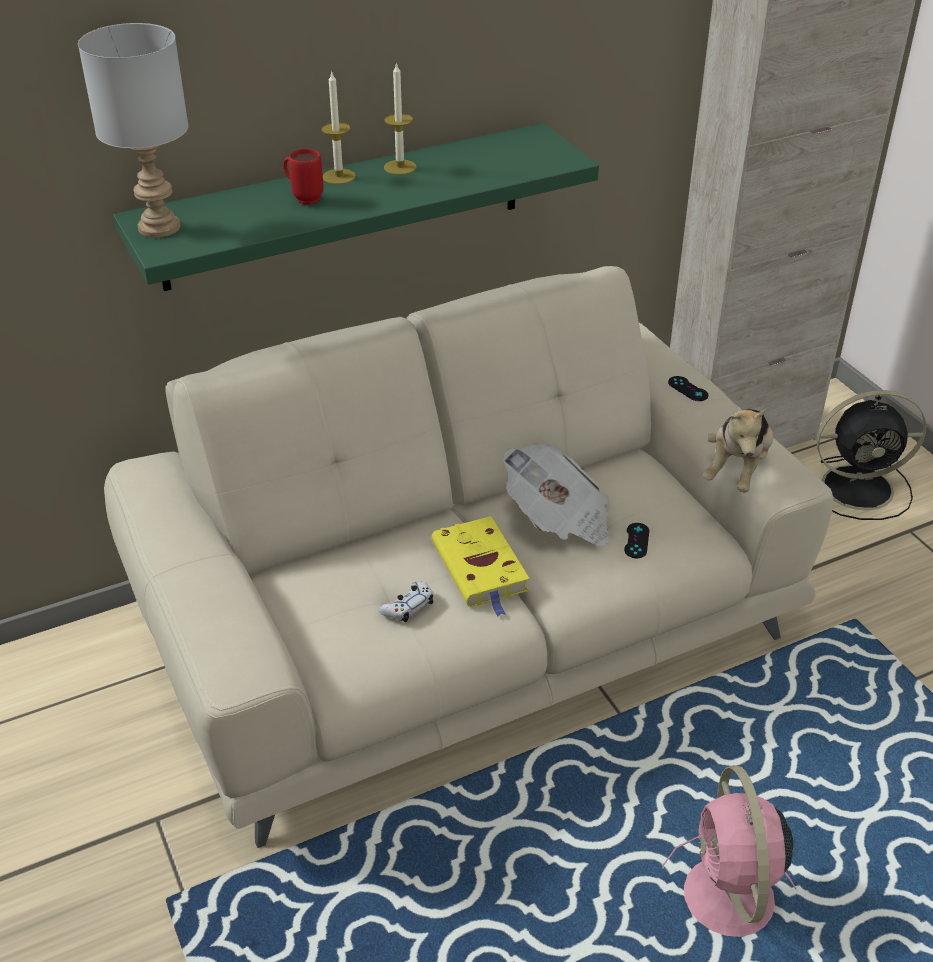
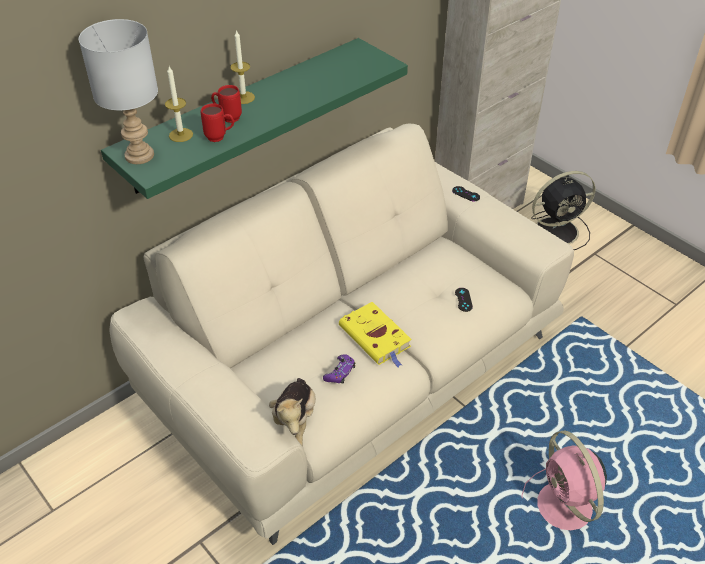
camera: 15 degrees left, 5 degrees up
(280, 221) = (220, 138): none -> red mug
(400, 167) = (281, 84): candle -> candle (181, 135)
(408, 607) = (339, 372): white game controller -> purple game controller
(558, 519) = (411, 294): newspaper -> none
(737, 470) = (514, 244): plush toy -> plush toy (294, 424)

